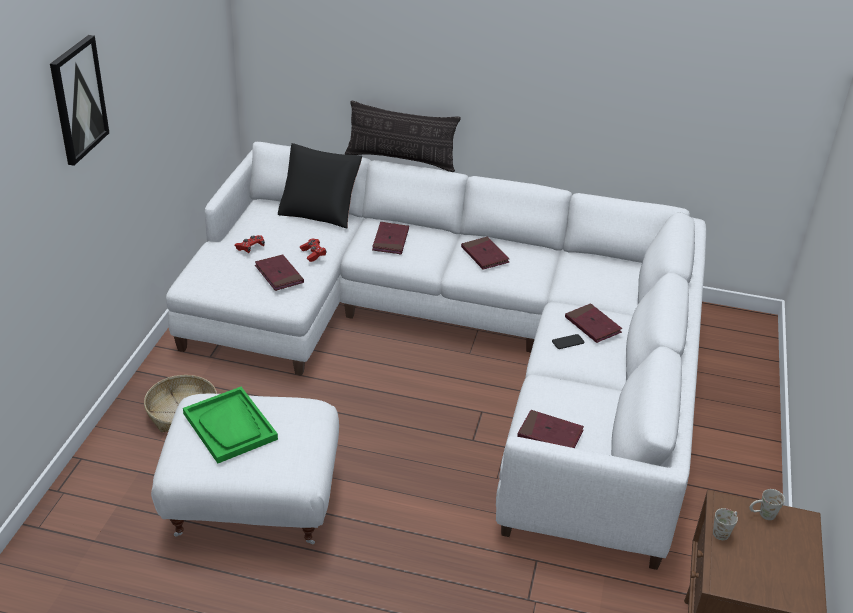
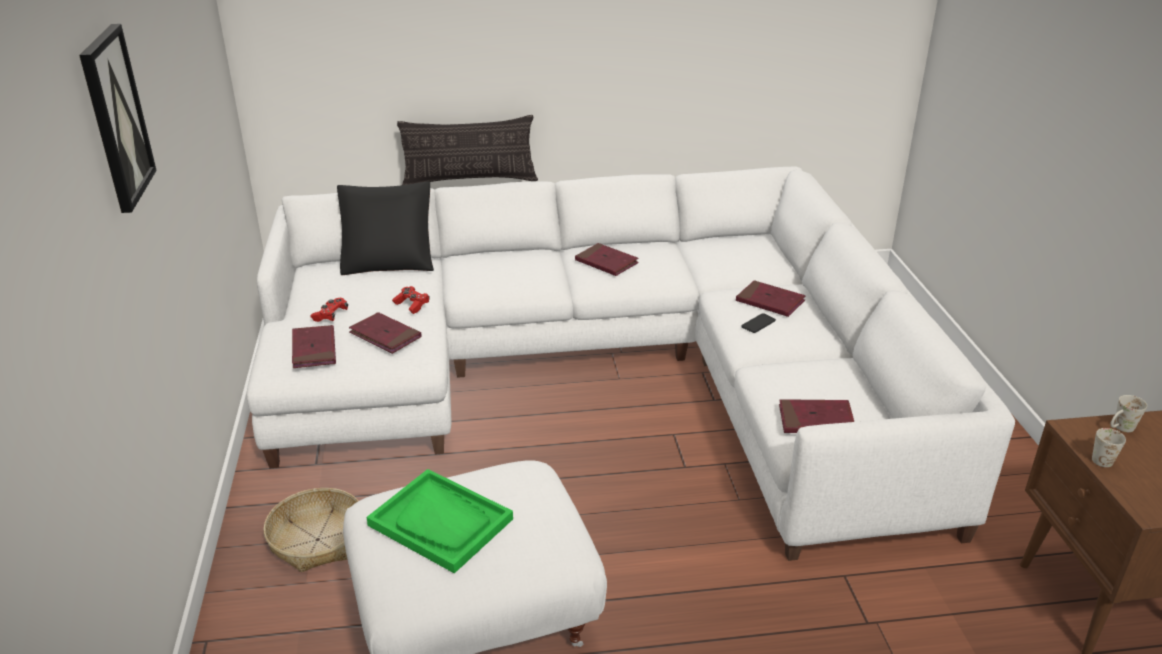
camera: 20 degrees left, 5 degrees down
(390, 240) = (492, 271): red book -> red book (314, 349)

